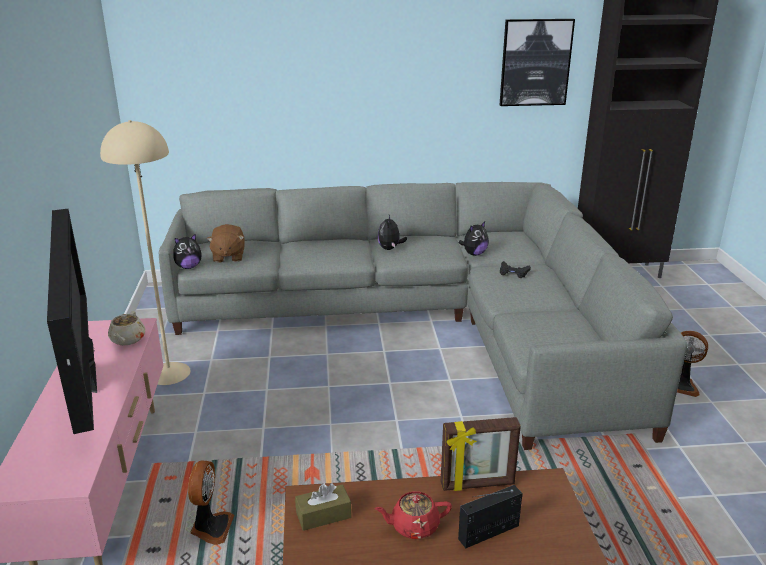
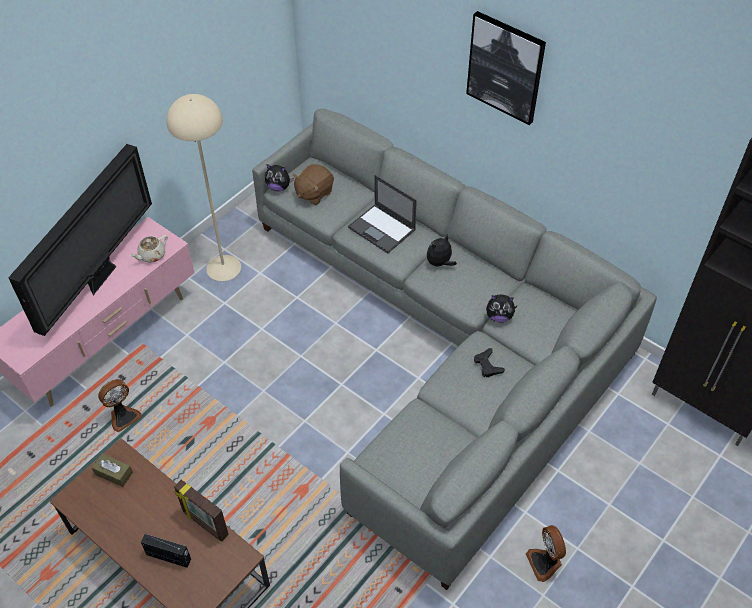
camera: 45 degrees right, 25 degrees up
(318, 250) = (382, 229): none -> laptop
(413, 526) = (142, 519): red teapot -> none
(535, 62) = (669, 161): picture -> picture (505, 67)

